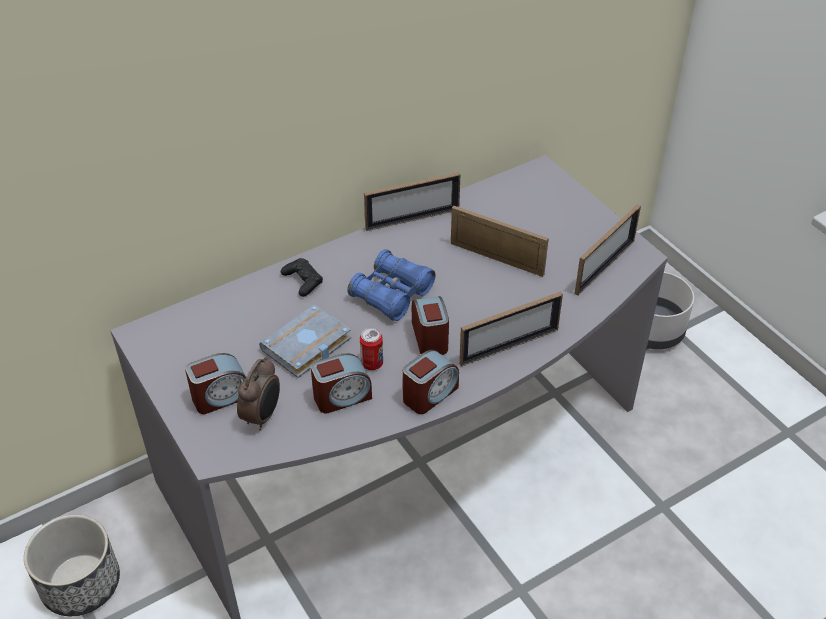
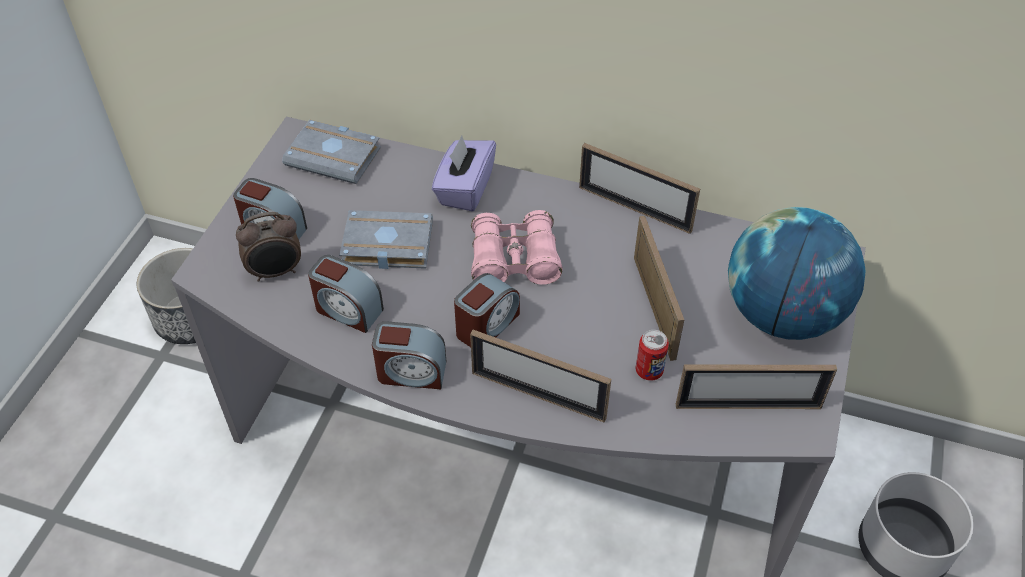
camera: 50 degrees right, 5 degrees up
(189, 325) = (336, 156): none -> grey book
(303, 281) = (465, 189): black game controller -> purple tissue box
(372, 363) = (409, 304): can -> can (649, 371)
(392, 294) = (514, 260): blue binoculars -> pink binoculars
(557, 214) = (782, 315): none -> globe

